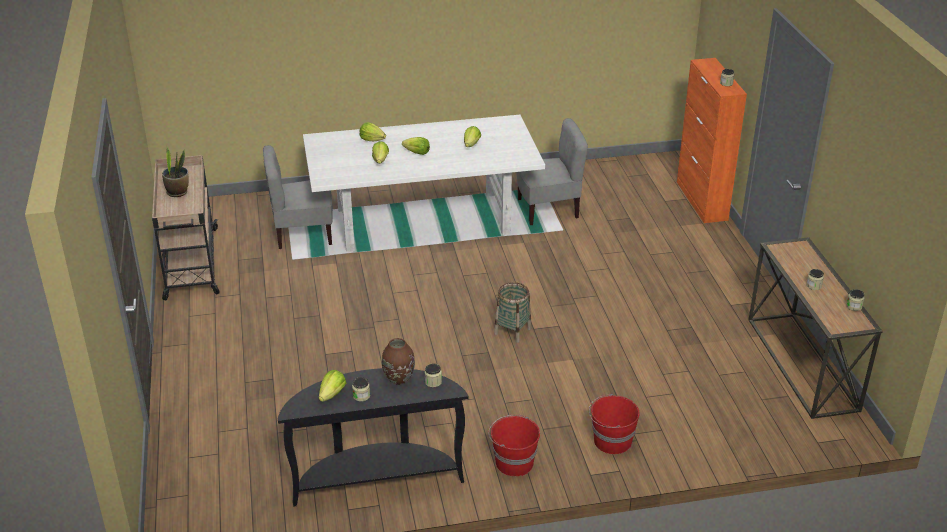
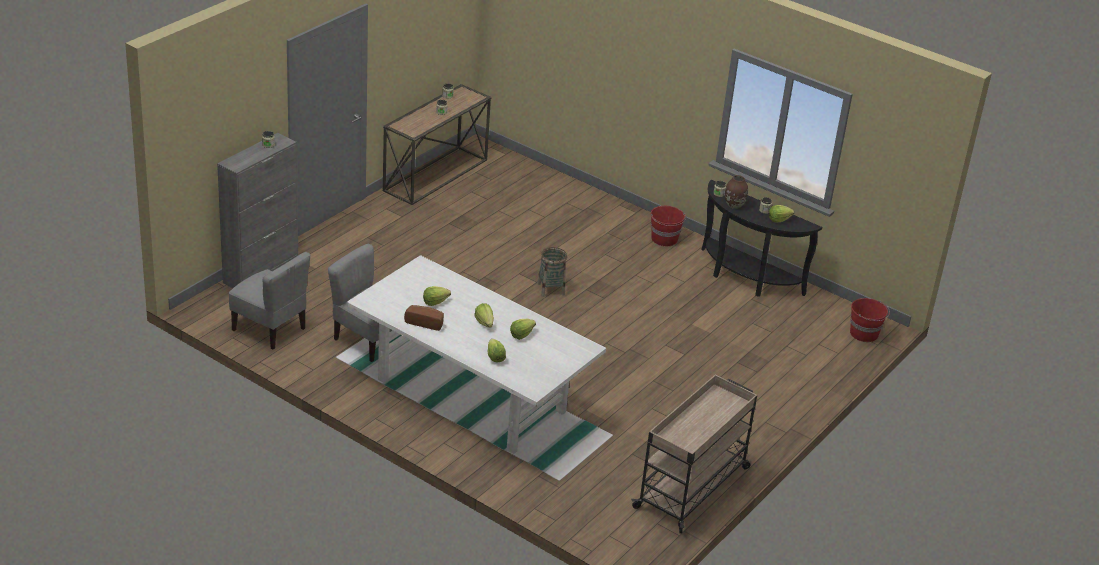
camera: 135 degrees left, 0 degrees up
(178, 192) = (702, 424): potted plant -> none
(303, 234) = (574, 452): grey chair -> grey chair (270, 329)
(451, 131) = (425, 322): none -> bread
(611, 441) = (600, 215): red bucket -> red bucket (864, 334)
(701, 201) = (261, 270): orange cabinet -> grey cabinet

